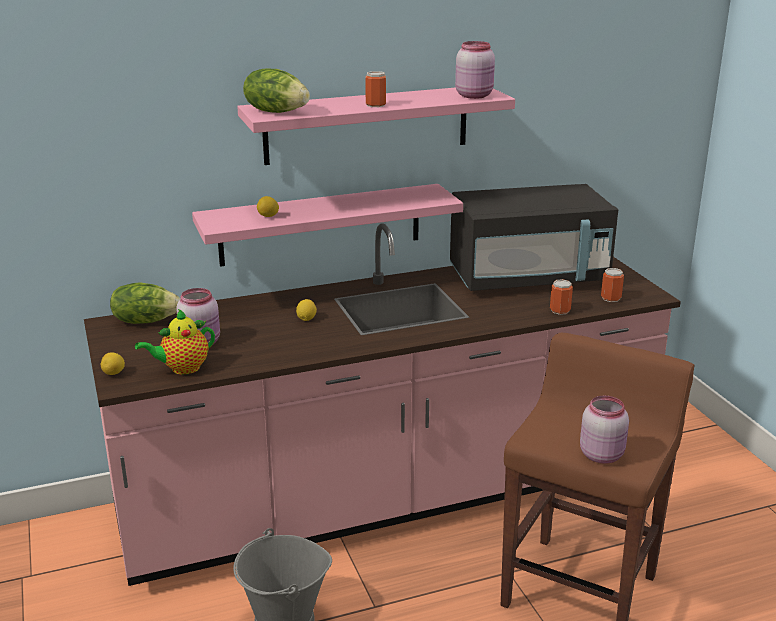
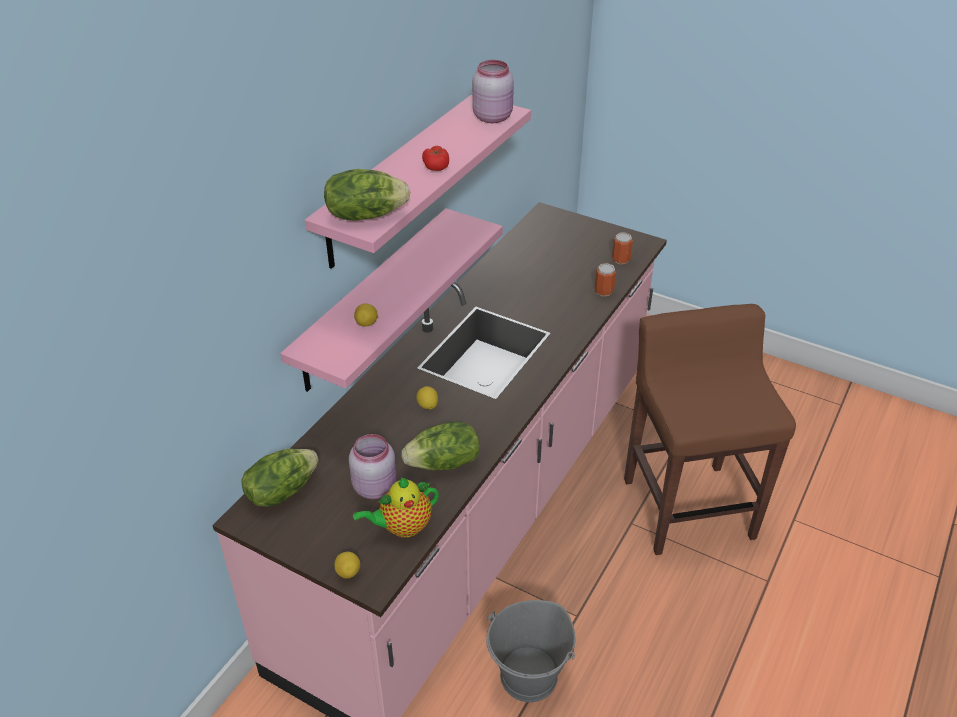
camera: 40 degrees left, 15 degrees up
(182, 368) = (402, 527): teapot -> teapot turned 45 degrees clockwise
(264, 351) = (444, 463): none -> lettuce
(375, 105) = (436, 166): can -> tomato
(528, 278) = (537, 265): black microwave -> none
(602, 455) = (744, 412): pink jar -> none

